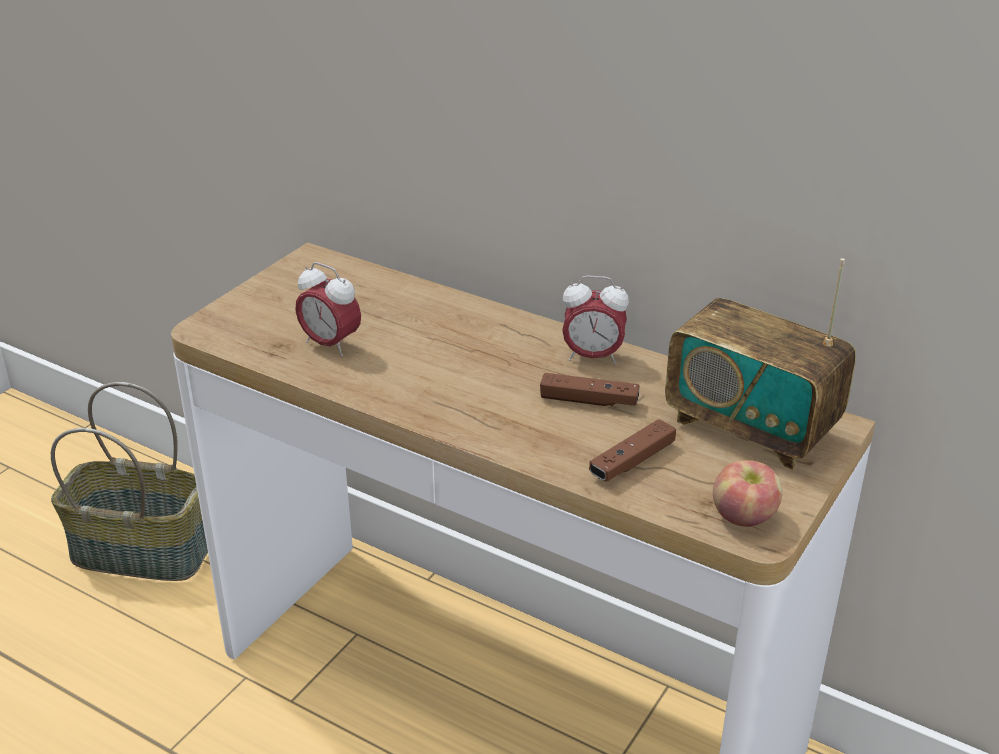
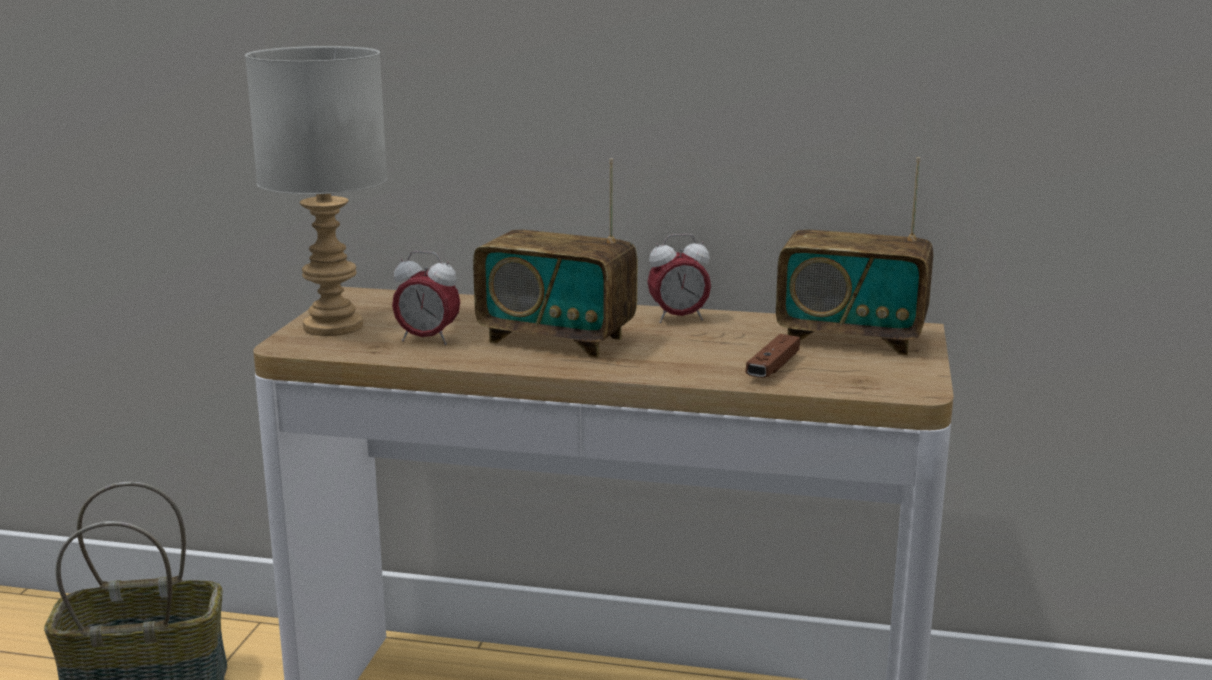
camera: 20 degrees left, 15 degrees down
(258, 307) = (331, 327): none -> grey table lamp
(450, 368) = (557, 339): none -> radio
(589, 400) = (700, 341): brown game controller -> none
(744, 517) = (895, 383): apple -> none

